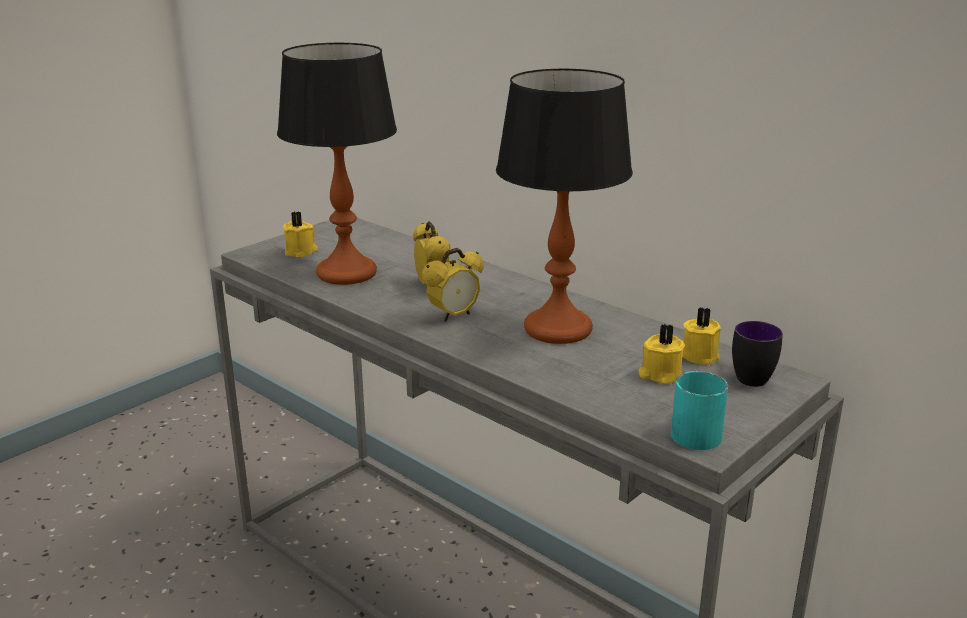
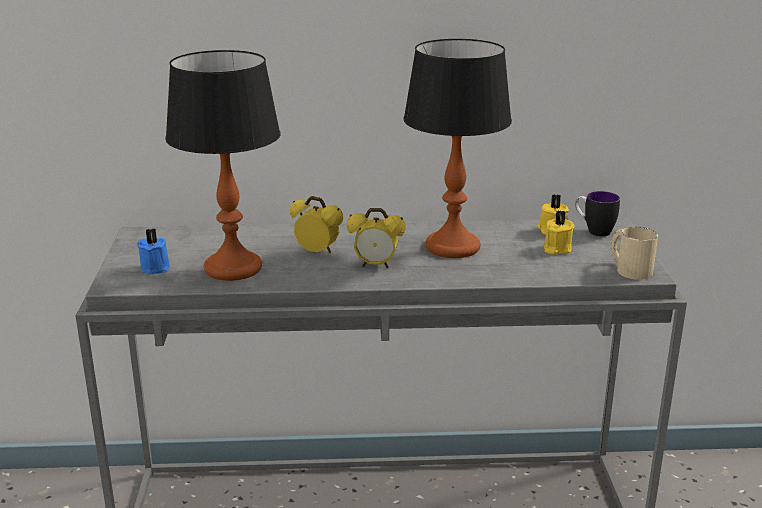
camera: 45 degrees left, 0 degrees up
(301, 251) = (156, 267): yellow candle -> blue candle
(453, 316) = (376, 265): alarm clock -> alarm clock turned 90 degrees clockwise
(695, 430) = (629, 269): turquoise mug -> beige mug

